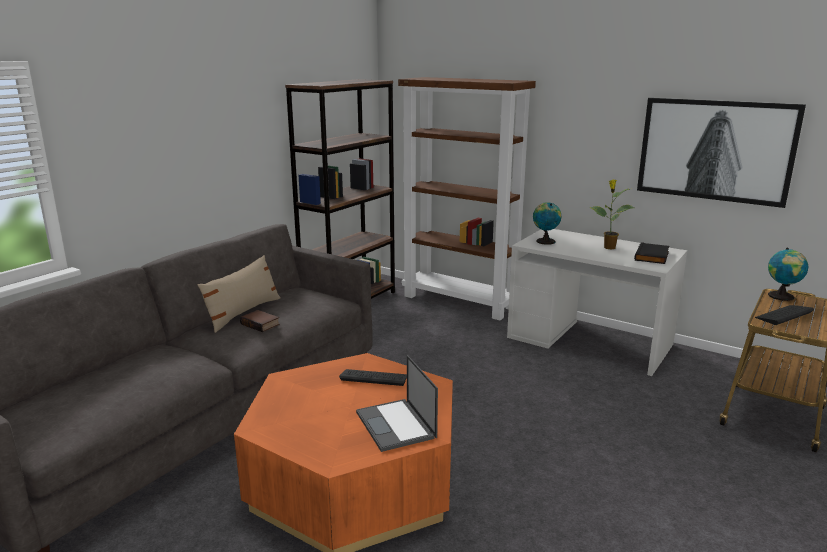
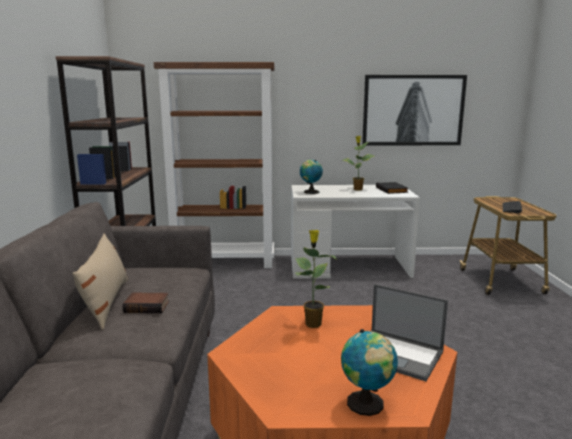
camera: 35 degrees left, 5 degrees down
(374, 378) = (313, 323): keyboard -> potted plant
(782, 297) = (490, 200): globe -> globe (367, 405)

